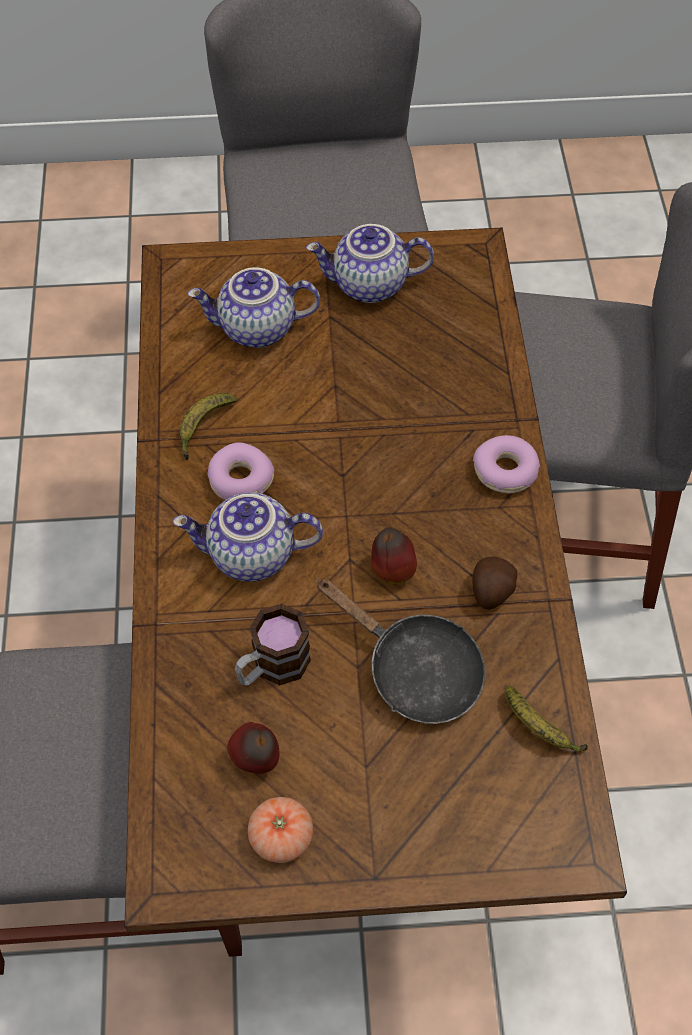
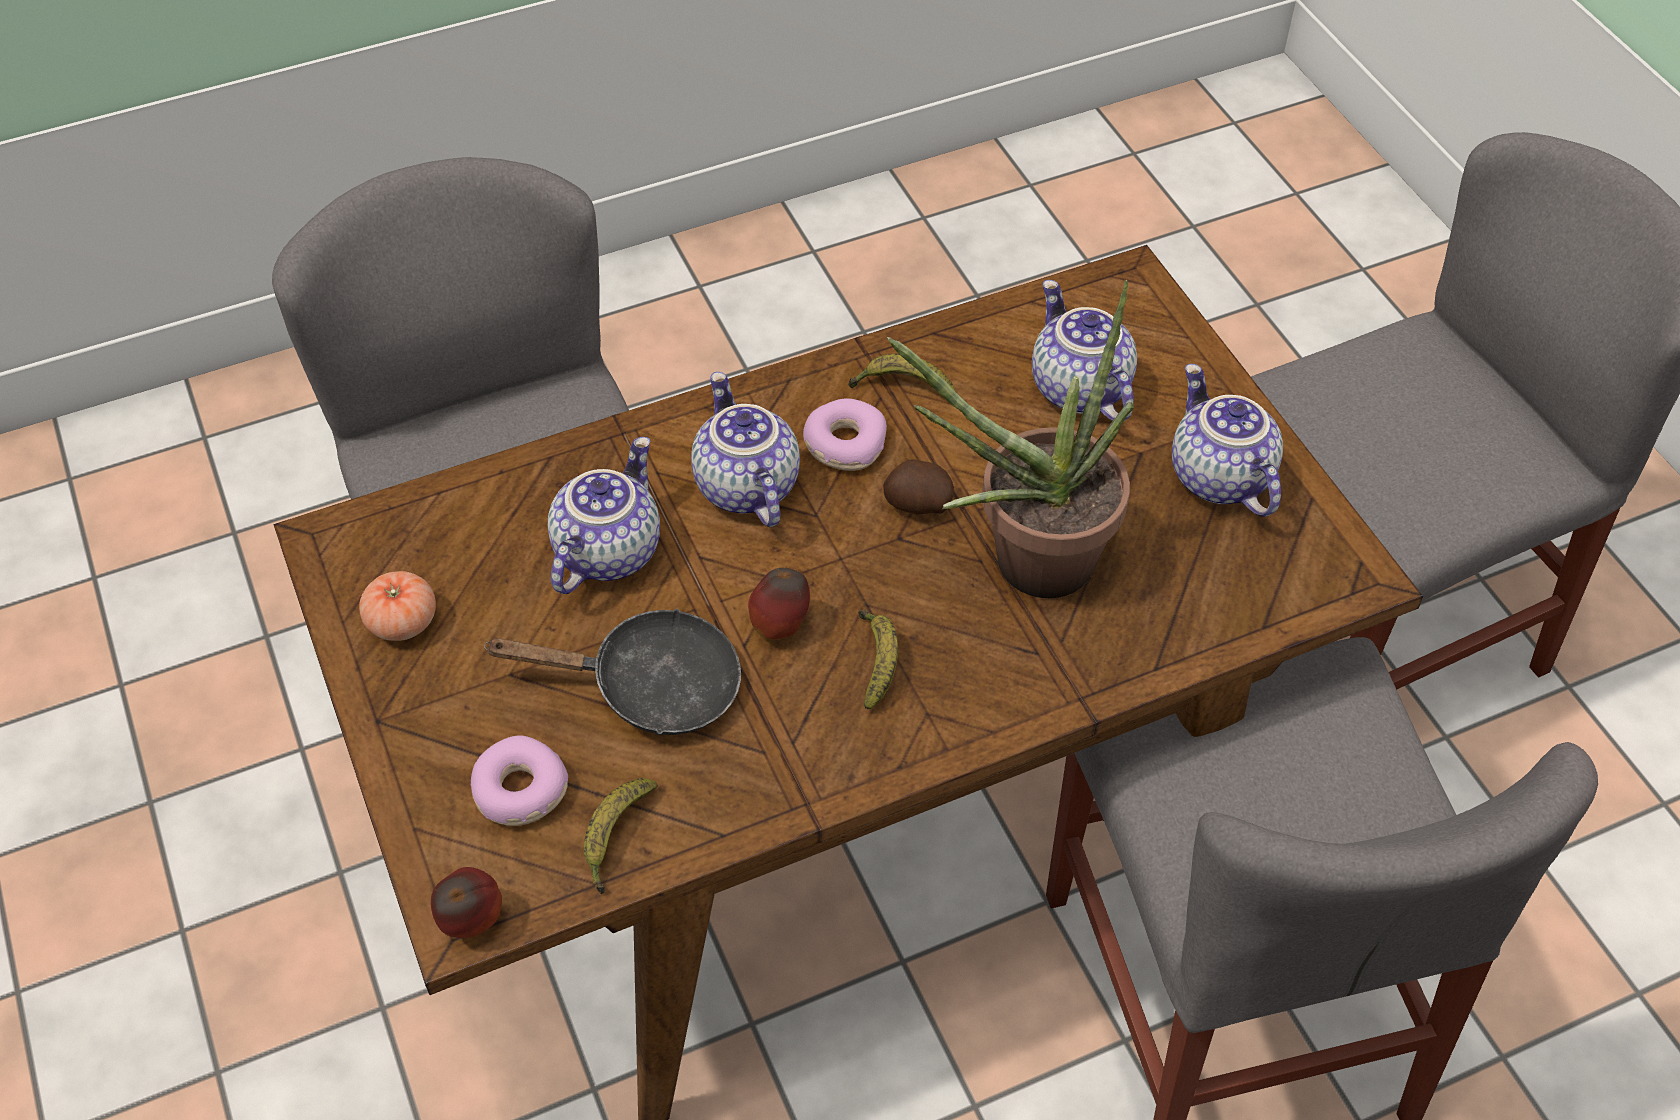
camera: 70 degrees right, 5 degrees down
(256, 761) = (486, 572): apple -> apple (472, 922)
(272, 667) = (606, 550): mug -> teapot
(397, 413) = (1022, 564): none -> potted plant
(414, 670) = (651, 686): black frying pan -> black frying pan turned 105 degrees counterclockwise
(446, 522) = (877, 662): none -> banana
(490, 592) = (792, 736): potato -> potato (917, 504)
(505, 471) = (987, 706): donut -> donut (519, 791)

